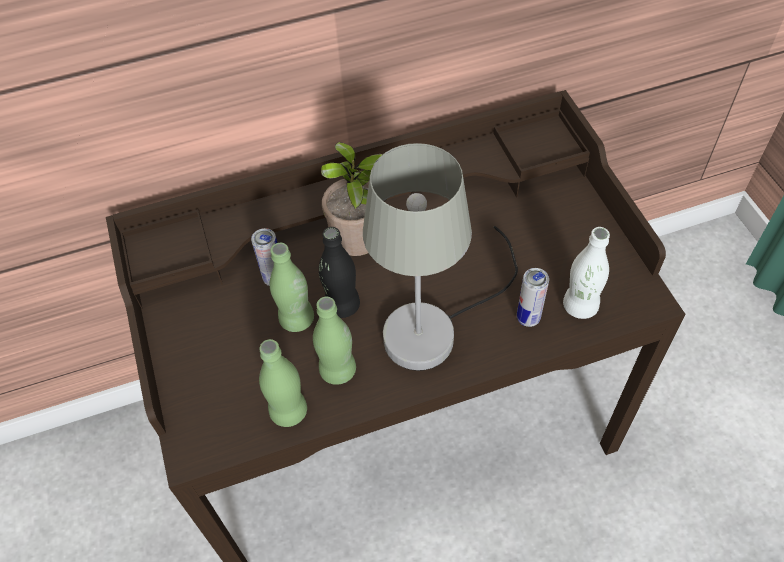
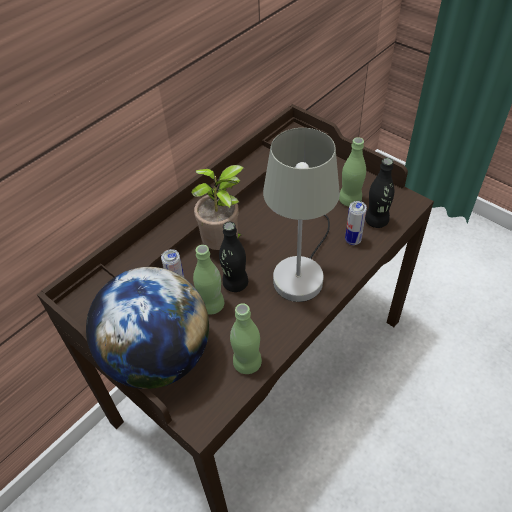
camera: 30 degrees left, 5 degrees down
(200, 352) = (159, 357): none -> globe
(338, 370) = (261, 323): green bottle -> green bottle (350, 200)
(580, 306) = (376, 221): white bottle -> black bottle

